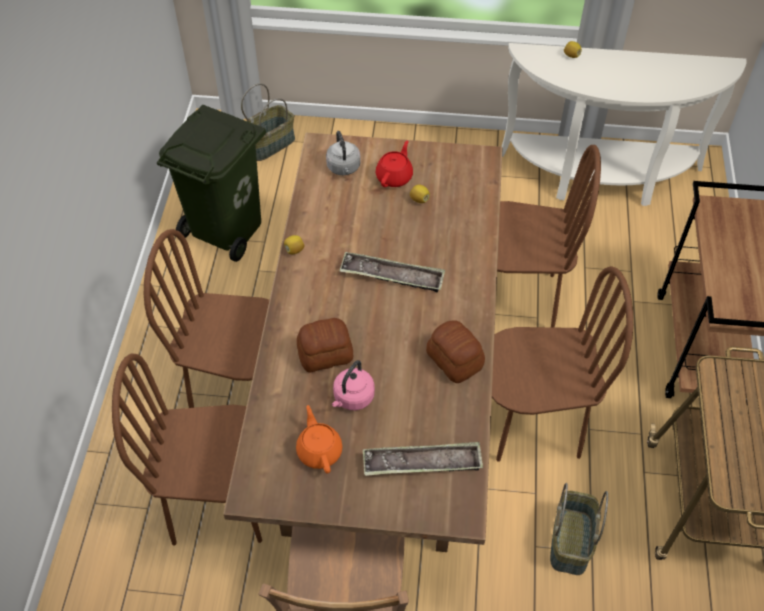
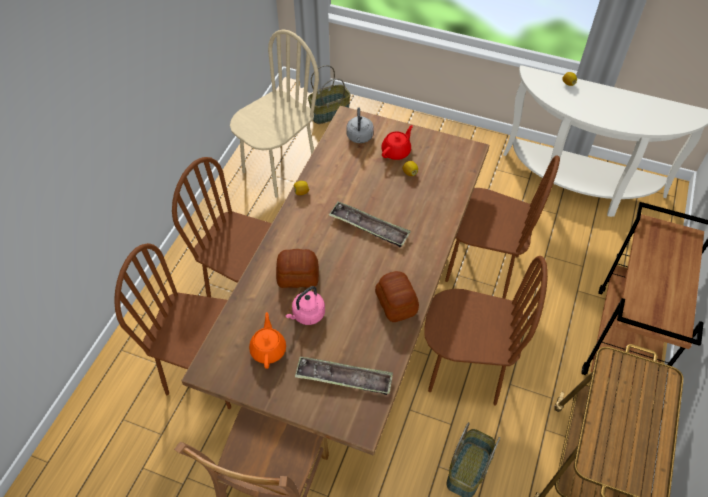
camera: 15 degrees right, 0 degrees up
(227, 229) = (279, 170): green trash can -> beige chair

